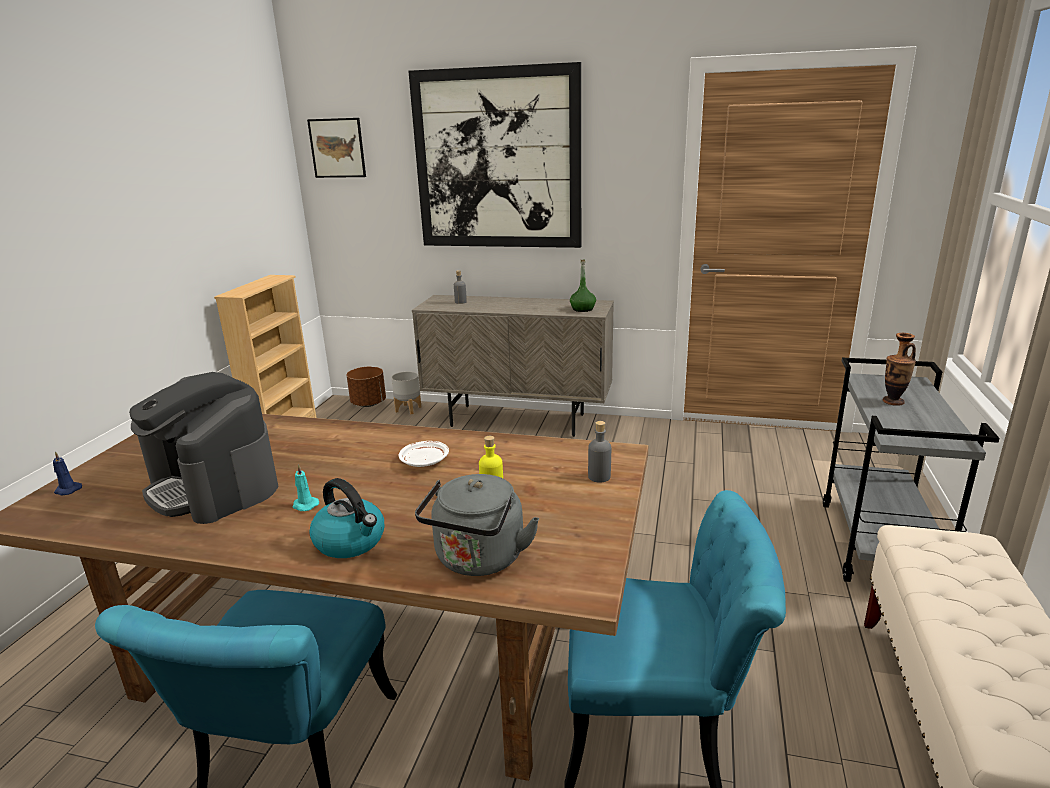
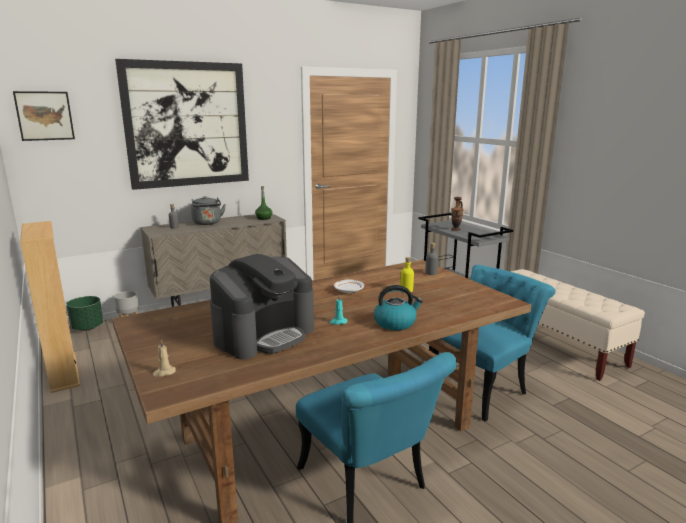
camera: 45 degrees left, 5 degrees down
(67, 490) = (164, 372): blue candle -> beige candle
(214, 486) = (264, 335): coffee machine -> coffee machine turned 45 degrees counterclockwise
(369, 403) = (87, 327): brown planter -> green planter
(478, 560) = (456, 308): grey kettle -> grey kettle (207, 223)

